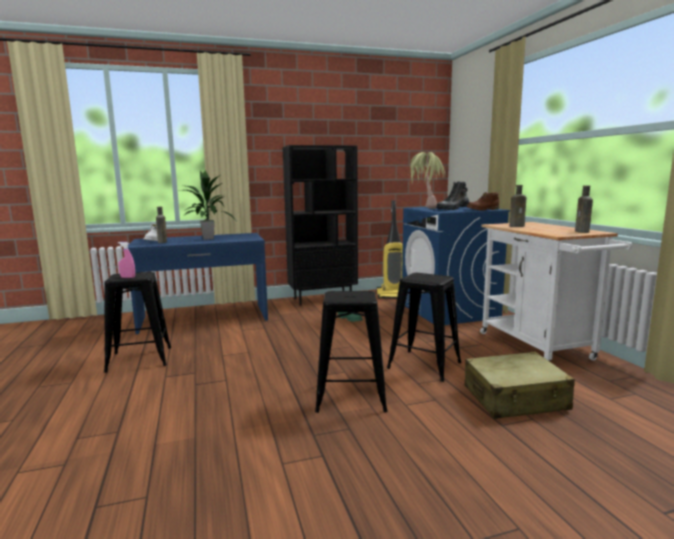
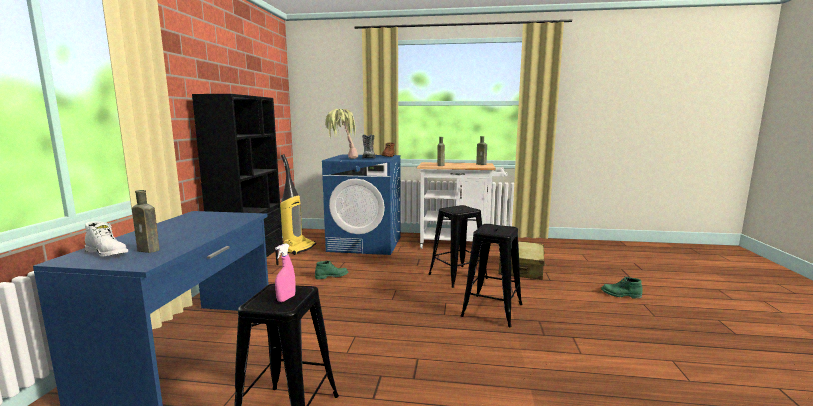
camera: 65 degrees left, 0 degrees up
(208, 239) = (187, 229): potted plant -> none
(532, 499) = (621, 295): none -> green boot

